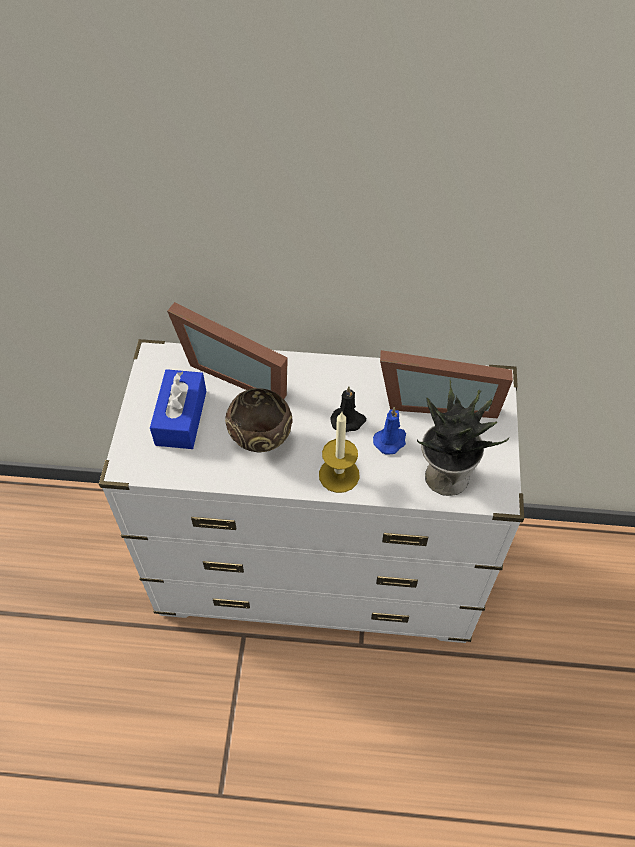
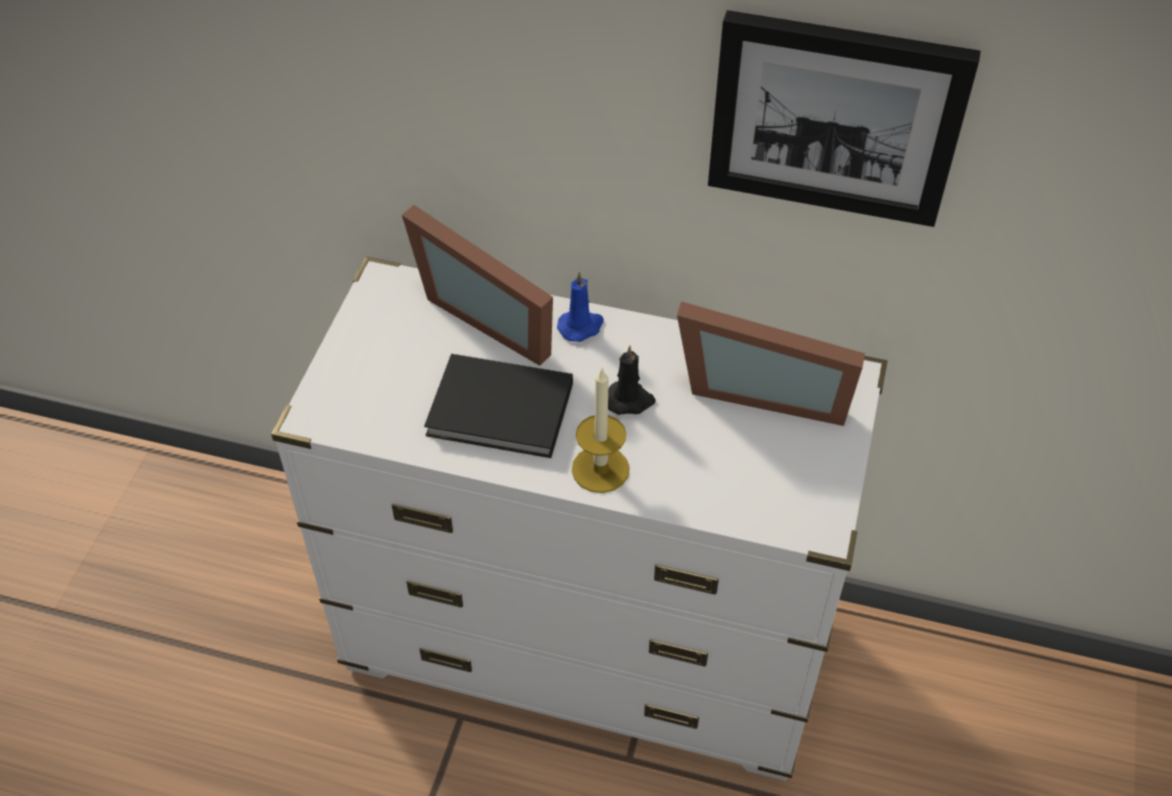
camera: 10 degrees right, 5 degrees down
(181, 418) = (400, 365): blue tissue box -> none
(262, 442) = (503, 412): brown bowl -> black book
(390, 440) = (683, 434): blue candle -> blue candle (581, 326)
(445, 475) = (750, 491): potted plant -> none
(481, 208) = (835, 117): none -> picture

